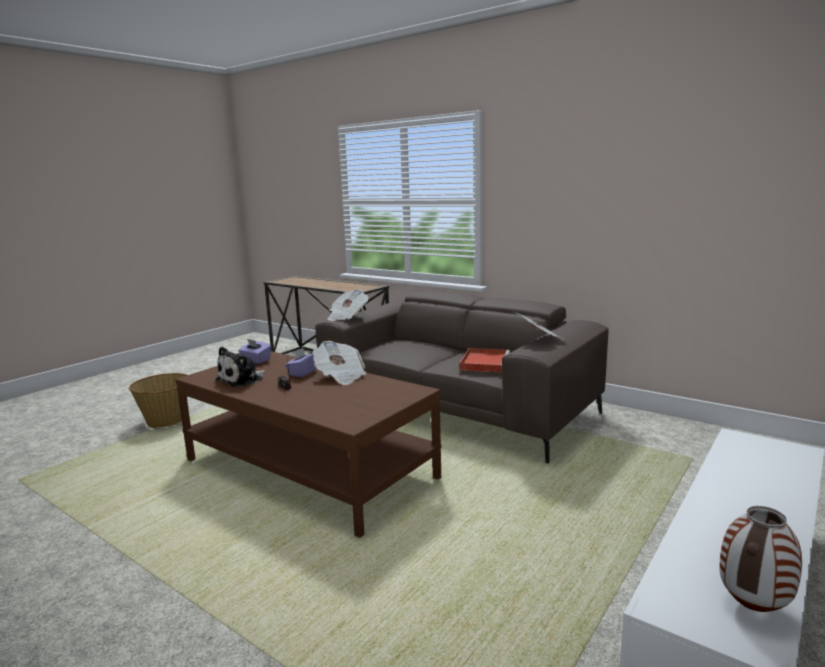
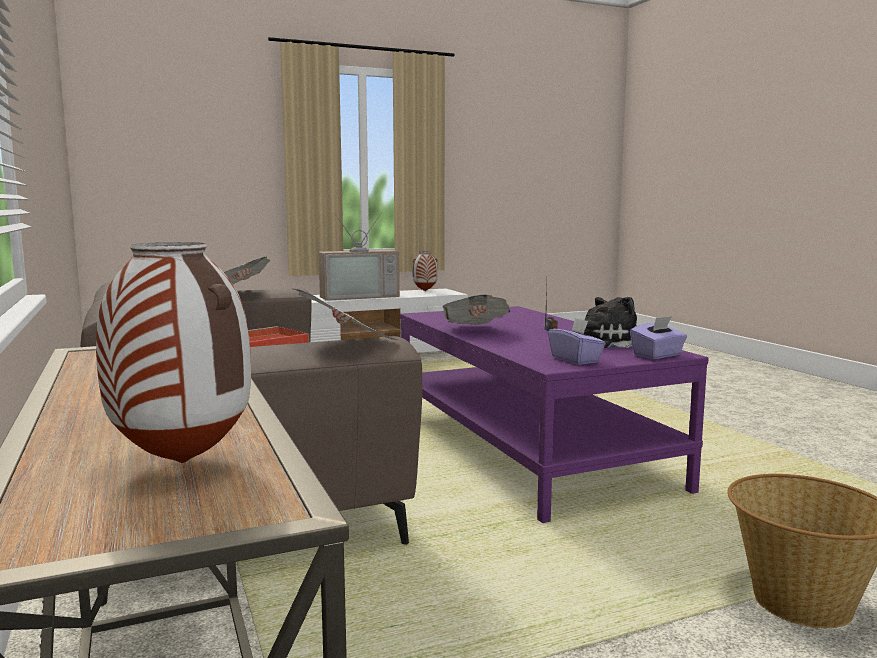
camera: 150 degrees left, 5 degrees down
(296, 281) = (180, 463): none -> vase
(303, 373) = (516, 338): purple tissue box -> purple tissue box (657, 355)
(309, 469) = (525, 447): brown coffee table -> purple coffee table
(739, 506) = (359, 296): none -> television

